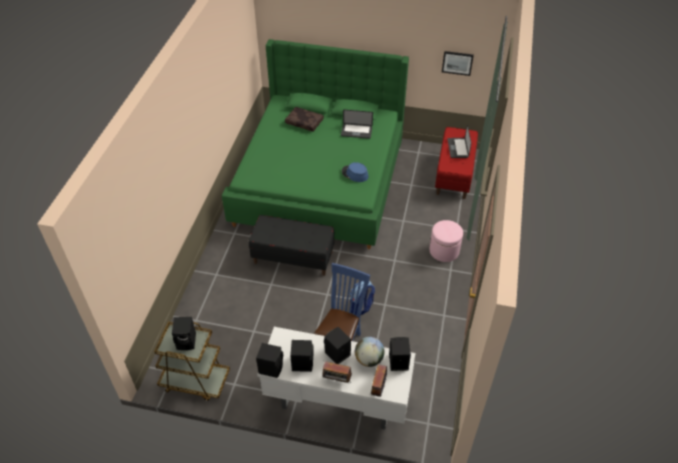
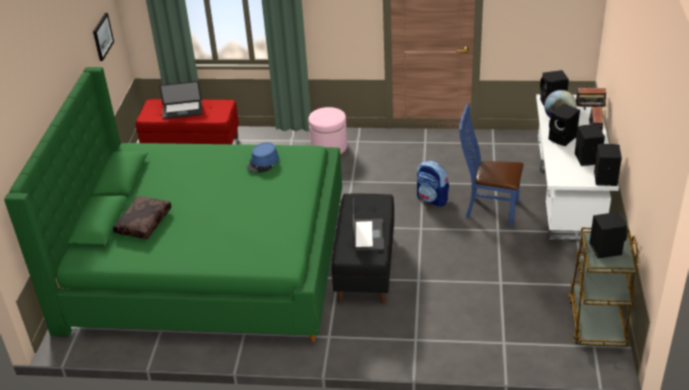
camera: 95 degrees left, 10 degrees down
(356, 131) = (169, 171): laptop -> laptop (368, 236)

